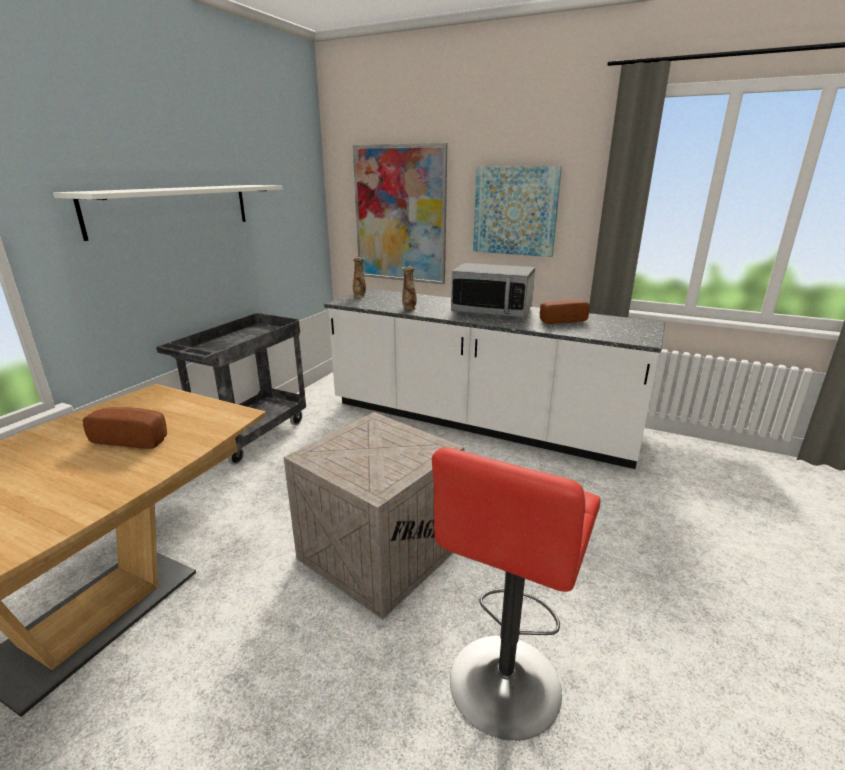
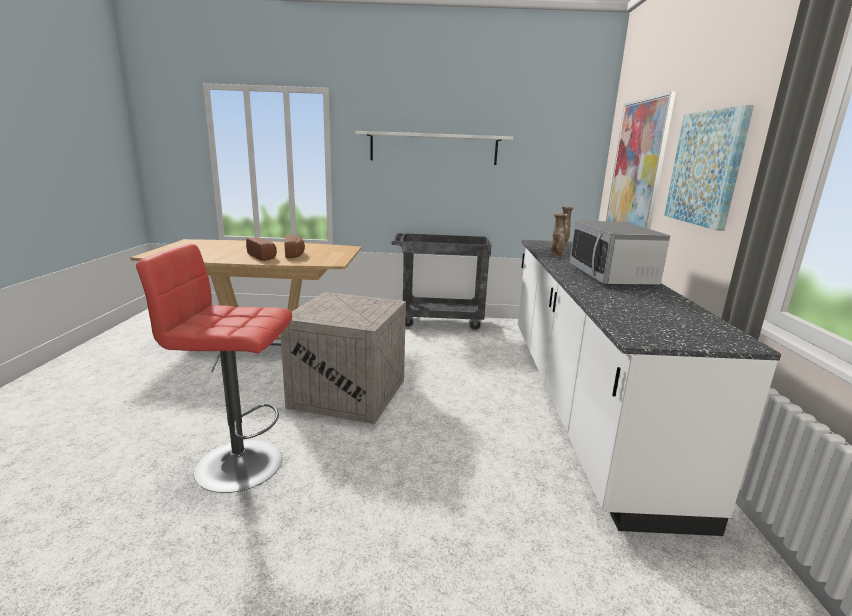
camera: 65 degrees right, 5 degrees down
(560, 320) = (640, 300): bread -> bread (263, 256)

